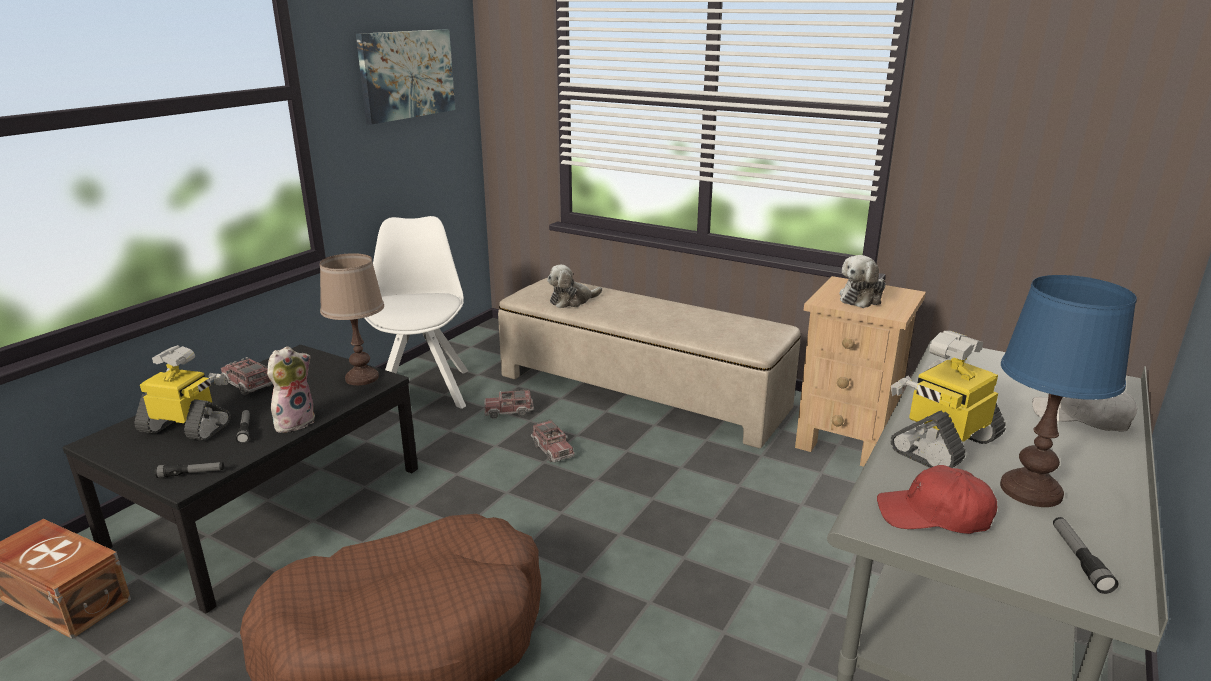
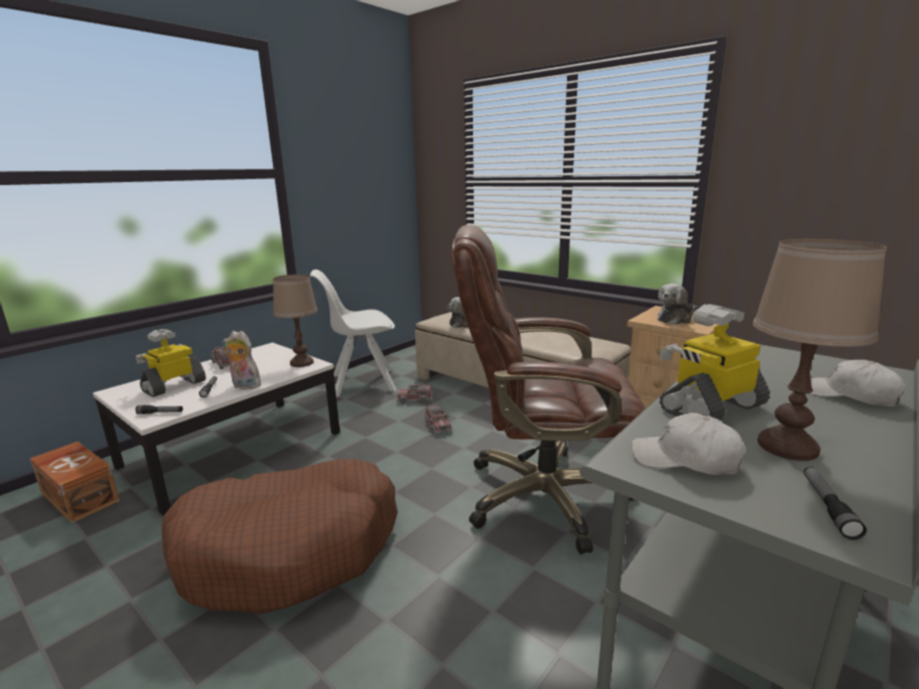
camera: 10 degrees right, 5 degrees down
(187, 427) = (174, 386): toy robot -> toy robot turned 75 degrees counterclockwise
(270, 507) = (233, 449): black coffee table -> white coffee table
(295, 421) = (244, 386): plush toy -> plush toy turned 120 degrees counterclockwise
(406, 74) = (362, 169): picture -> none
(424, 390) = (362, 383): white chair -> white chair turned 105 degrees counterclockwise
(716, 537) = (545, 495): none -> brown office chair
(934, 515) = (685, 459): red cap -> white cap
(1031, 491) = (788, 447): blue table lamp -> brown table lamp

